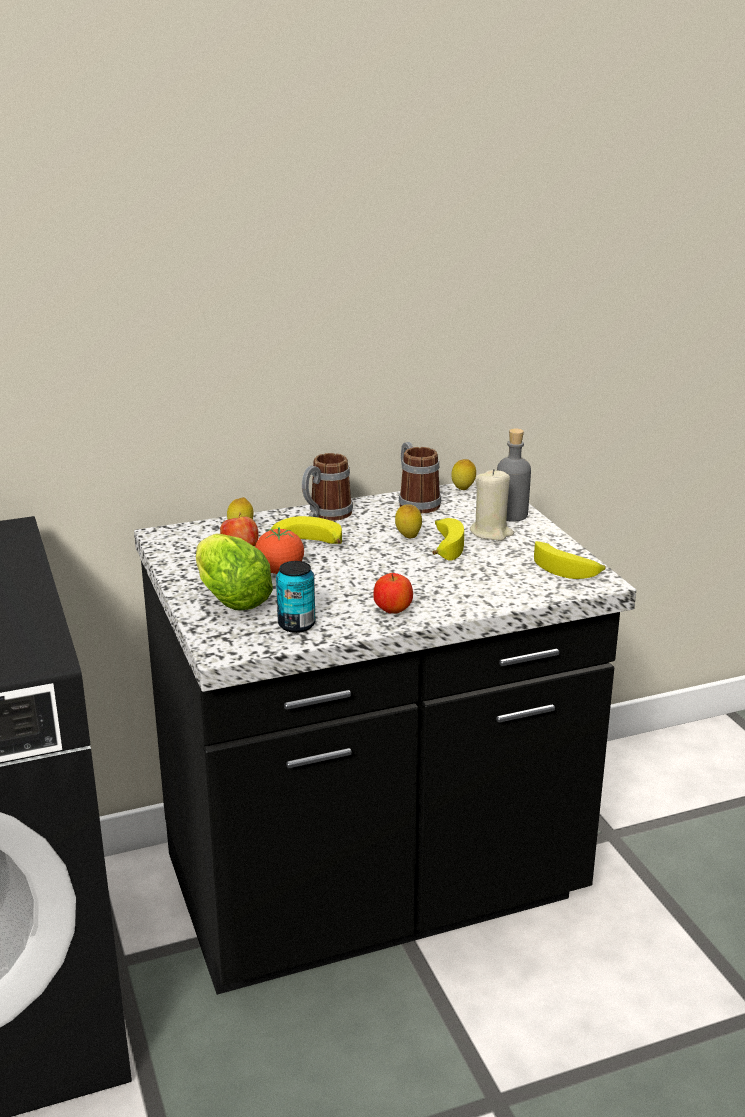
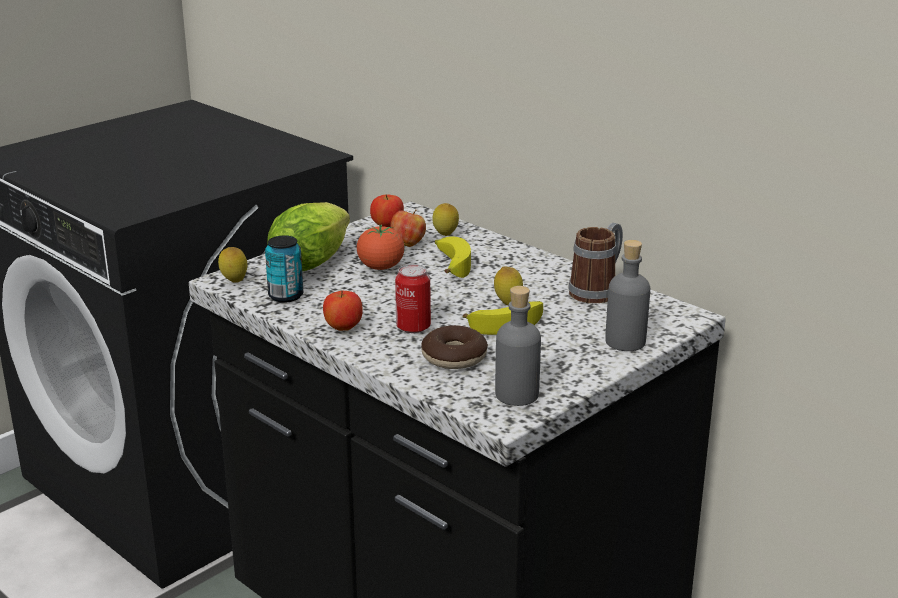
camera: 65 degrees right, 0 degrees up
(187, 550) = (387, 226): none -> apple
(325, 515) = (517, 259): mug -> none
(418, 582) = (413, 327): none -> can
(463, 490) = (660, 306): lemon -> lemon (234, 282)
(488, 577) = (454, 357): none -> donut
(491, 533) = (565, 340): beige candle -> none
(567, 568) = (517, 395): banana -> grey bottle

